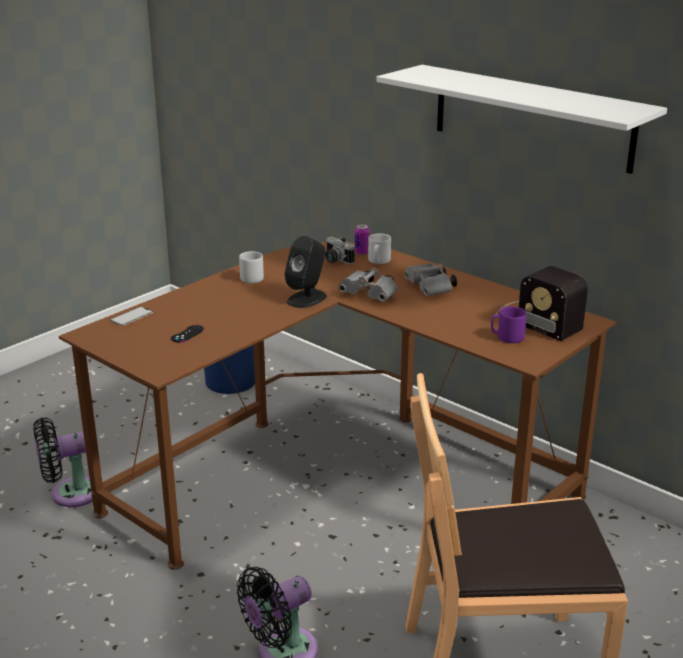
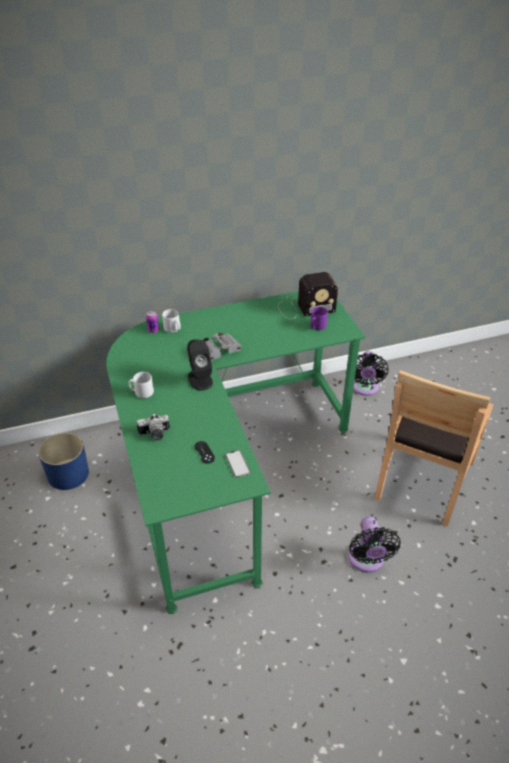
camera: 60 degrees left, 15 degrees up
(70, 494) = (132, 620): black fan -> black fan (364, 388)
(131, 316) = (149, 473): phone -> phone (237, 463)
(335, 260) = (153, 345): camera -> camera (155, 435)
(338, 473) = (223, 466): brown desk -> green desk
(431, 289) = (234, 326): grey binoculars -> none
(531, 117) = (257, 192): white shelf -> none

